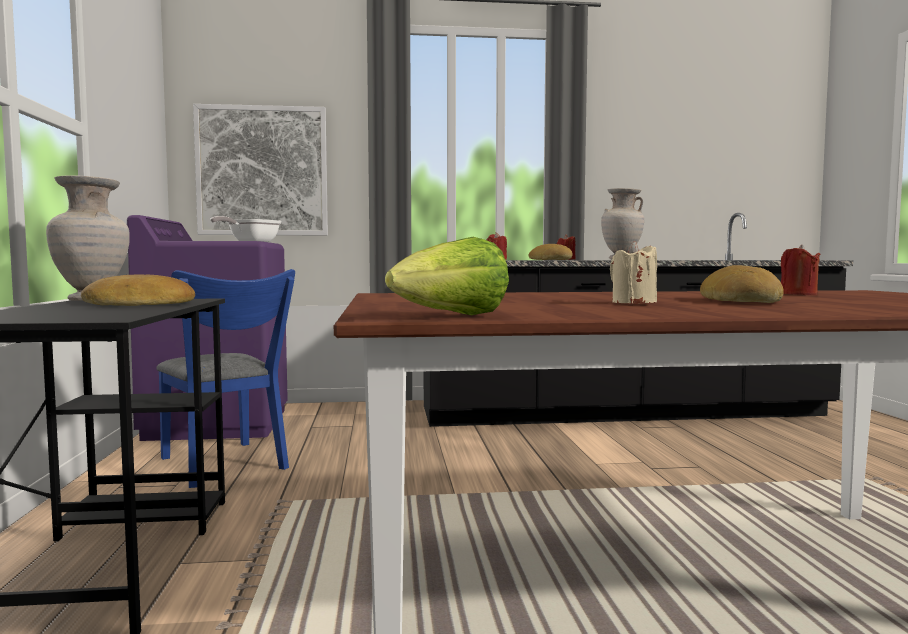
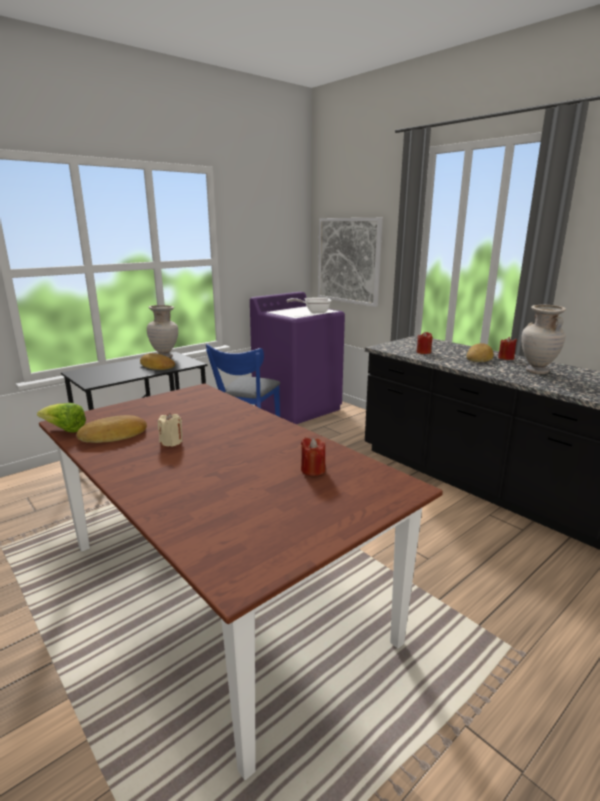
camera: 55 degrees right, 15 degrees up
(742, 300) = (217, 461): bread -> bread (114, 435)

